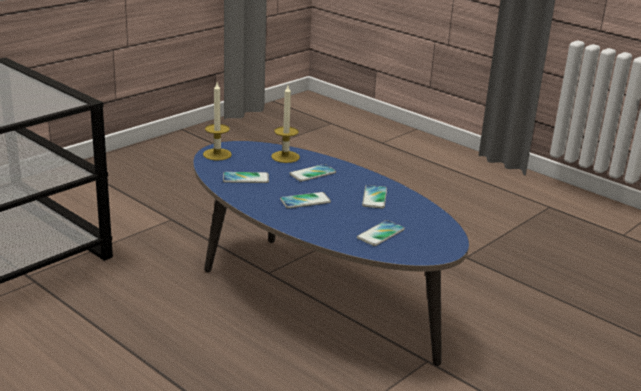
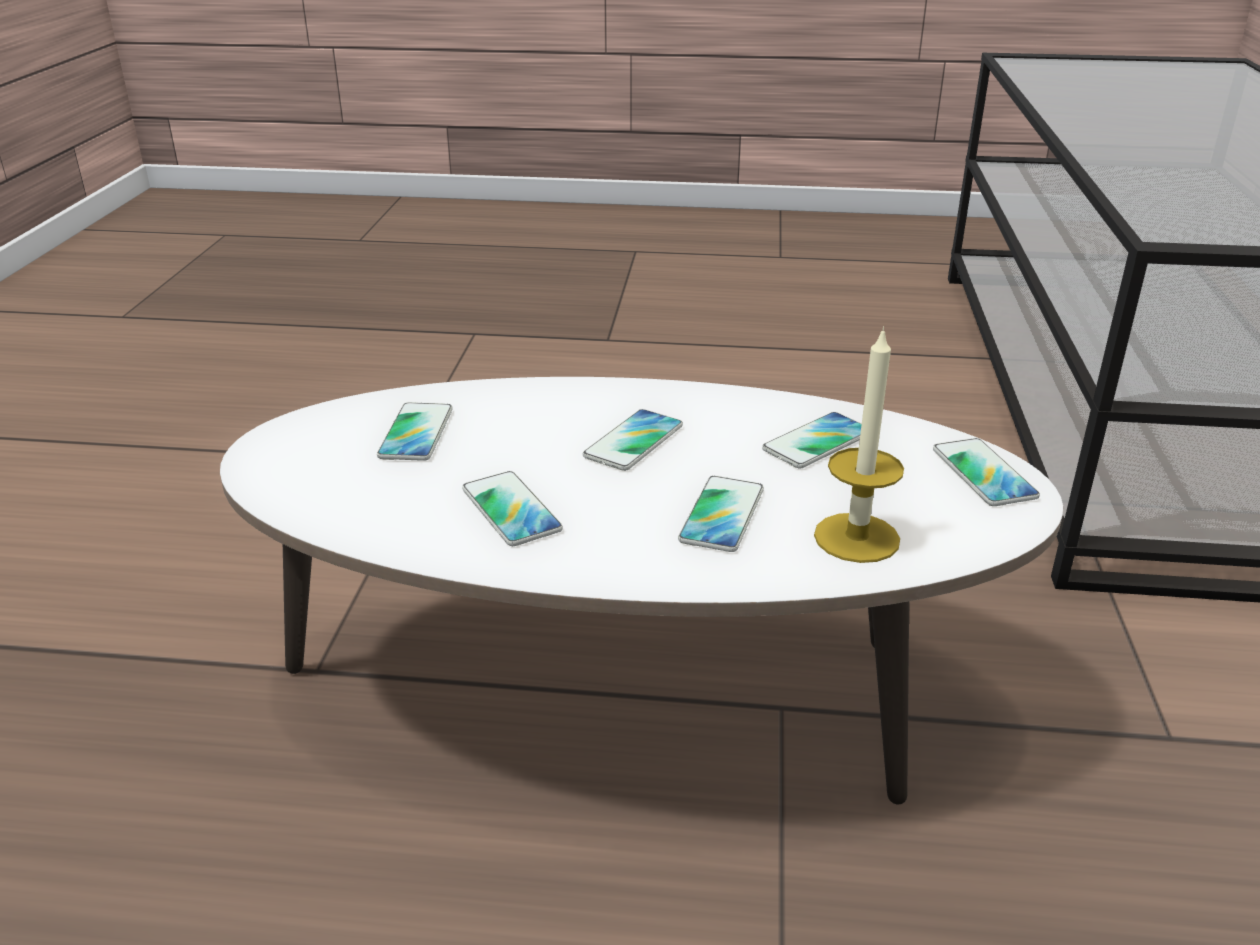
camera: 145 degrees right, 5 degrees up
(217, 154) = (983, 474): candle -> phone
(315, 297) = (629, 697): blue coffee table -> white coffee table

